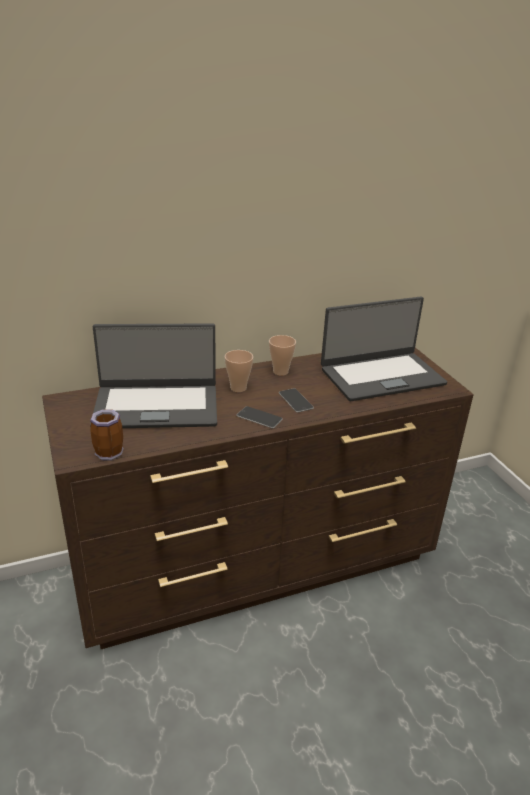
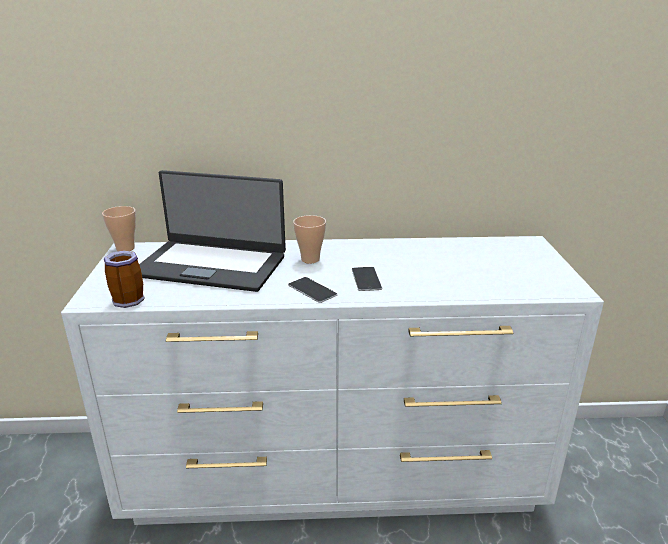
camera: 20 degrees right, 5 degrees down
(258, 566) = (336, 475): brown dresser -> white dresser
(280, 372) = (368, 250): cup -> cup (125, 248)
(381, 376) = (488, 267): laptop -> none

